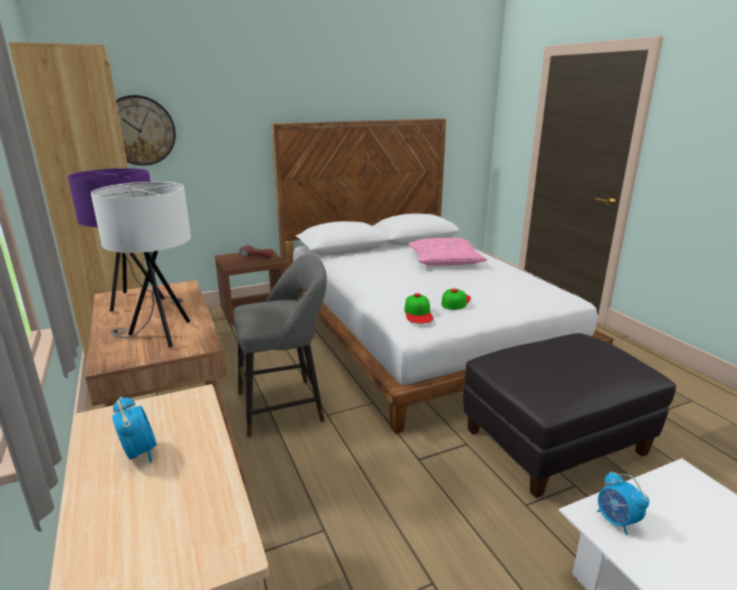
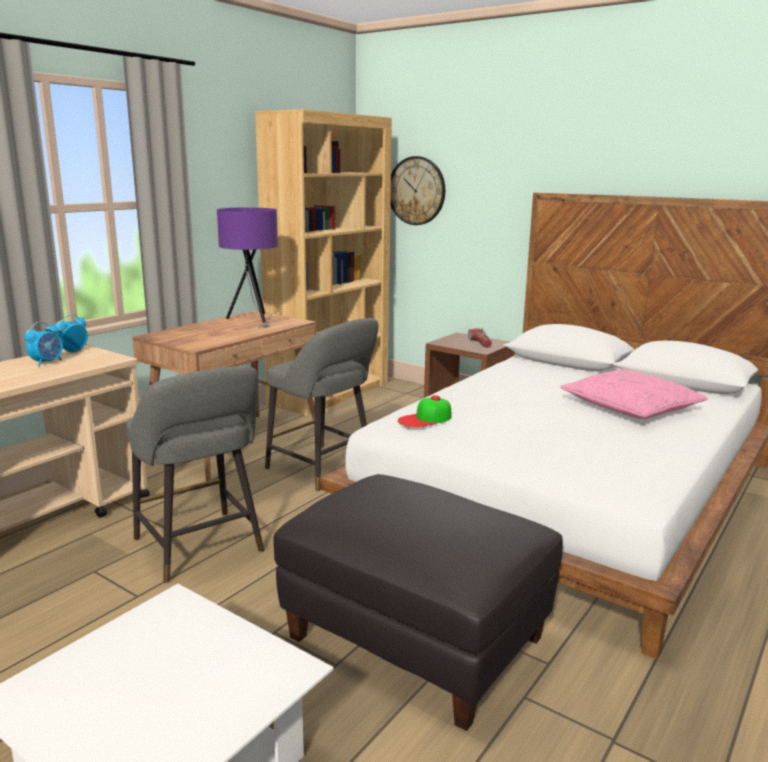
camera: 60 degrees right, 5 degrees down
(160, 335) = (203, 335): white table lamp -> none
(372, 517) = (201, 548): none -> grey stool
(455, 301) = (495, 431): cap -> none
(616, 521) = (173, 619): alarm clock -> alarm clock (71, 352)

